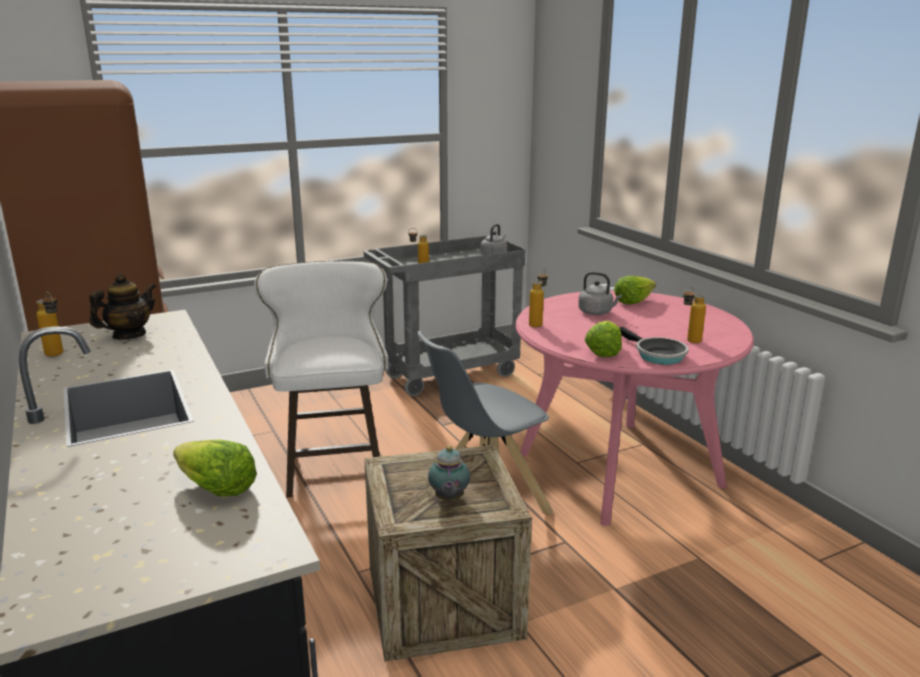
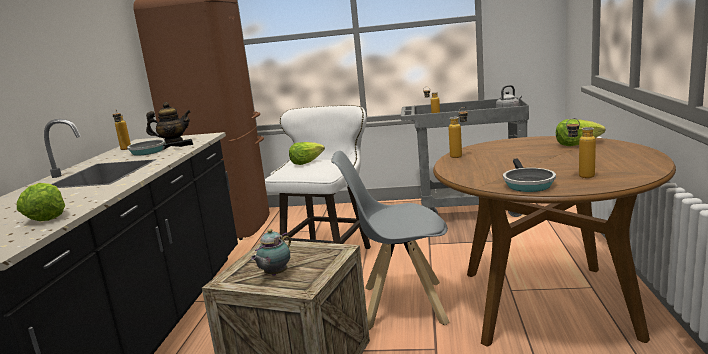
camera: 35 degrees right, 5 degrees down
(125, 355) = (151, 151): none -> frying pan
(597, 312) = (526, 151): grey kettle -> none
(603, 351) = (481, 177): lettuce -> lettuce (306, 162)
(619, 469) = (545, 303): pink dining table -> brown dining table

